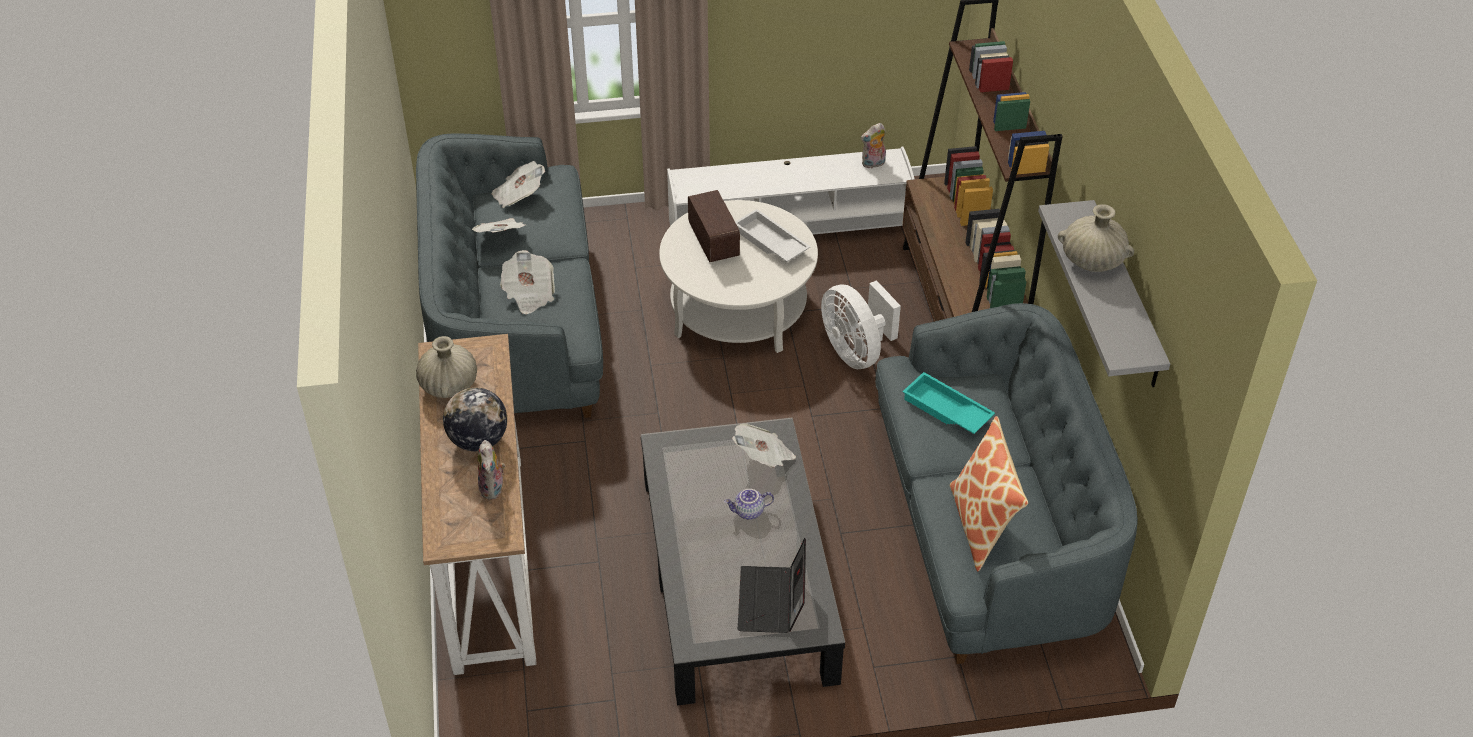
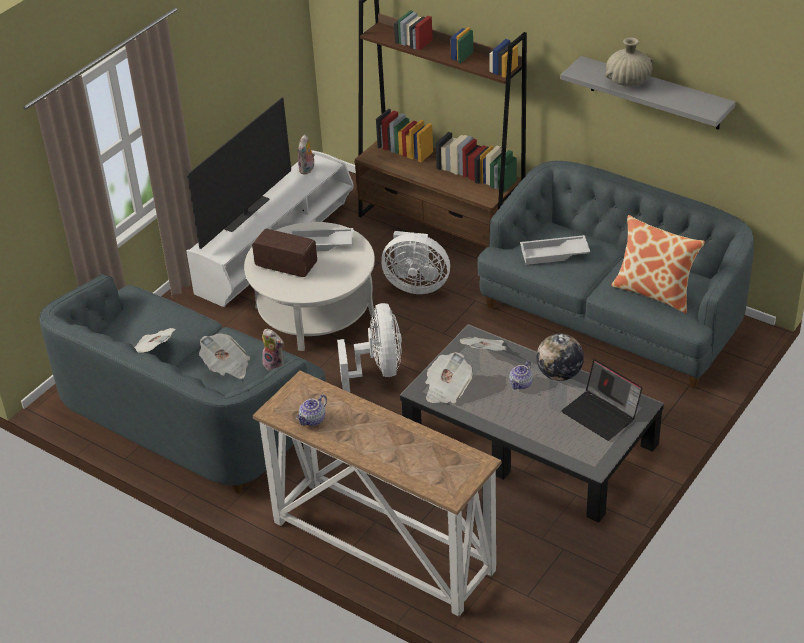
camera: 45 degrees left, 5 degrees down
(449, 385) = (313, 420): beige vase -> teapot
(478, 440) = (381, 432): globe -> globe (559, 374)
(493, 488) = (432, 446): plush toy -> plush toy (275, 365)
(519, 195) = (125, 321): newspaper -> newspaper (447, 389)
(709, 405) = (378, 370): none -> white fan
(762, 169) = (246, 214): none -> television
(945, 410) = (554, 254): turquoise tray -> white tray

